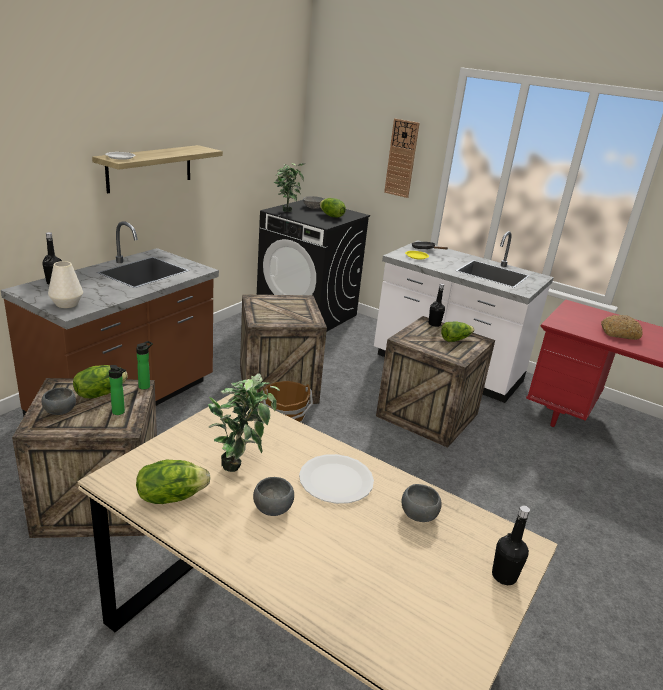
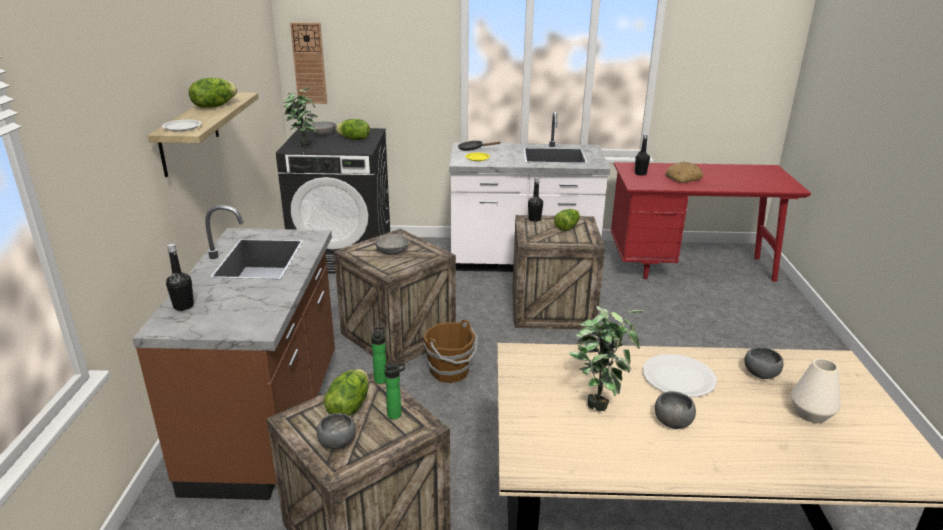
camera: 30 degrees left, 0 degrees up
(67, 304) = (241, 323): white vase -> white vase (811, 413)
(171, 496) = (591, 455): lettuce -> lettuce (214, 106)
(281, 308) = (392, 252): none -> grey bowl
(401, 158) = (410, 60): wall clock -> wall clock (309, 63)
(504, 576) = (857, 388): black bottle -> black bottle (640, 173)

